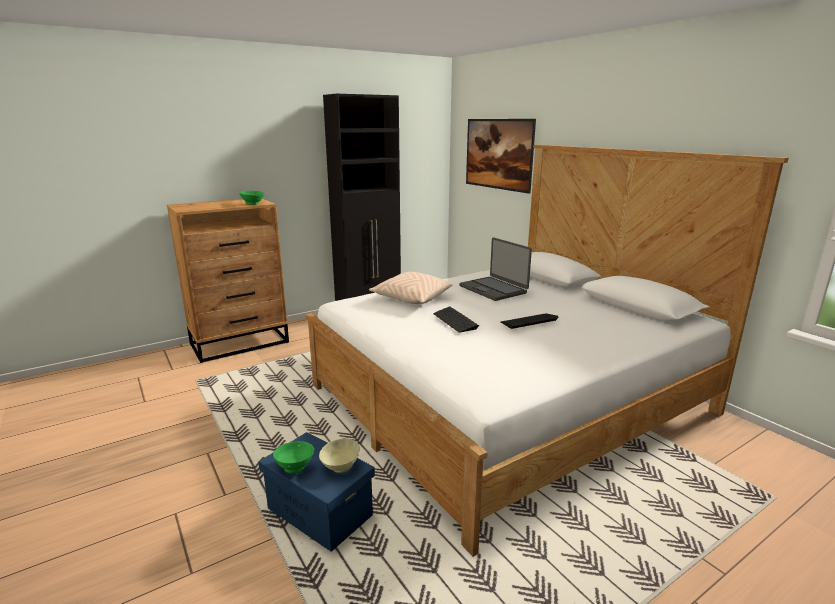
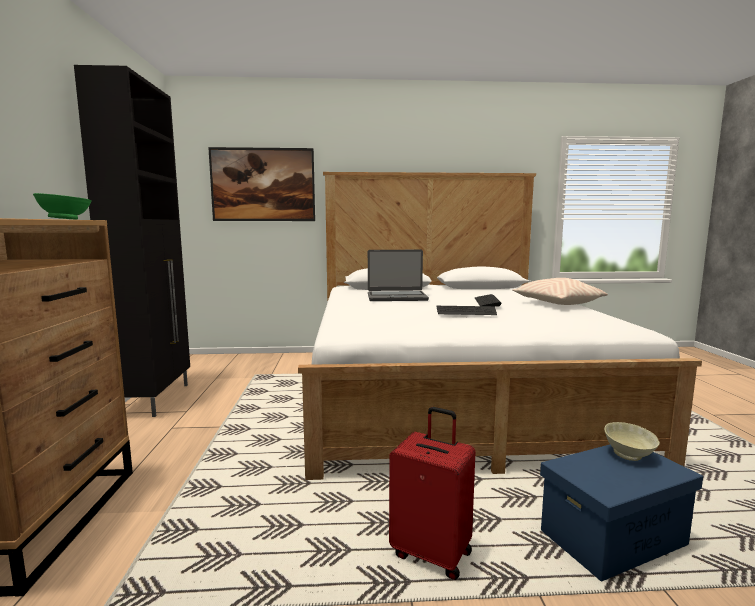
camera: 60 degrees left, 10 degrees down
(268, 443) = (432, 553): none -> red suitcase
(295, 467) = (627, 481): green bowl -> none
(411, 299) = (380, 314): beige pillow -> beige pillow (557, 304)

